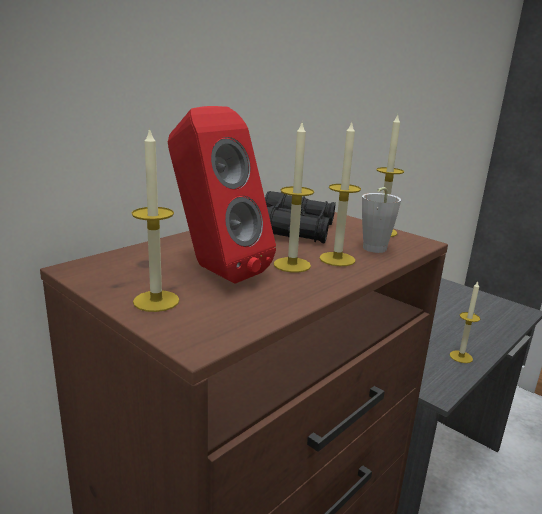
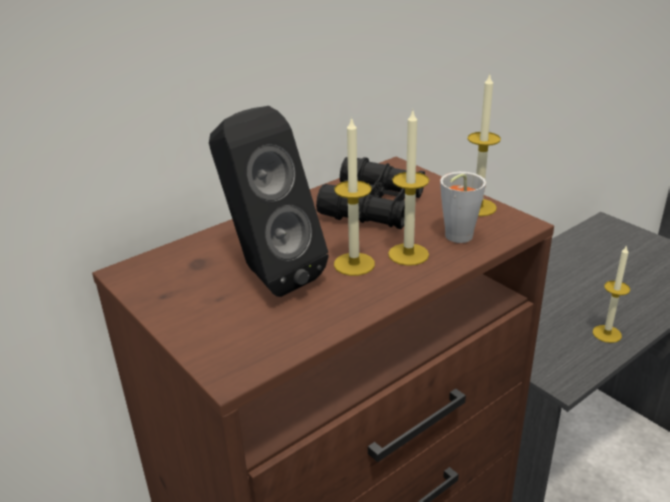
camera: 10 degrees right, 10 degrees up
(156, 301) = (200, 317): candle -> none
(214, 271) = (267, 275): red speaker -> black speaker

